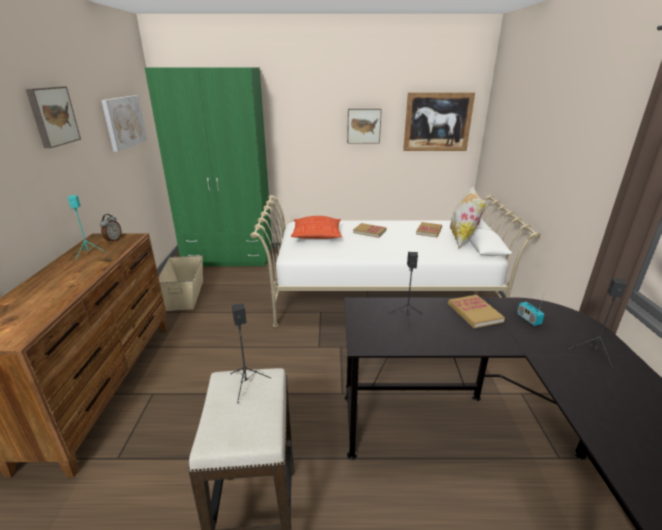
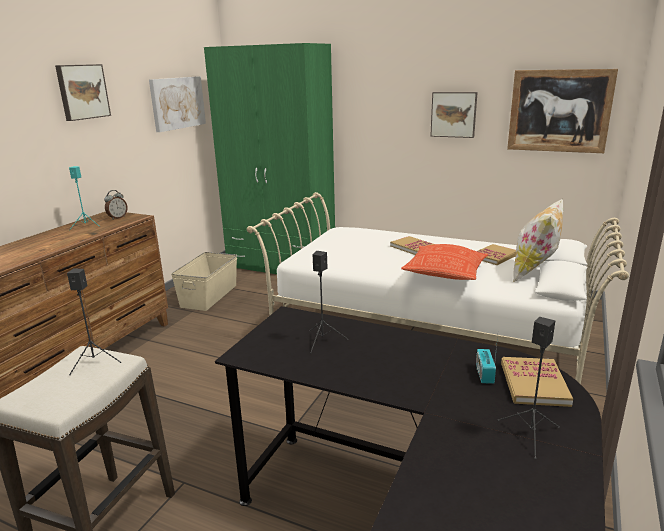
camera: 25 degrees right, 5 degrees down
(316, 236) = (343, 244): orange pillow -> orange pillow (444, 274)
(474, 313) = (416, 352): book -> book (534, 384)

